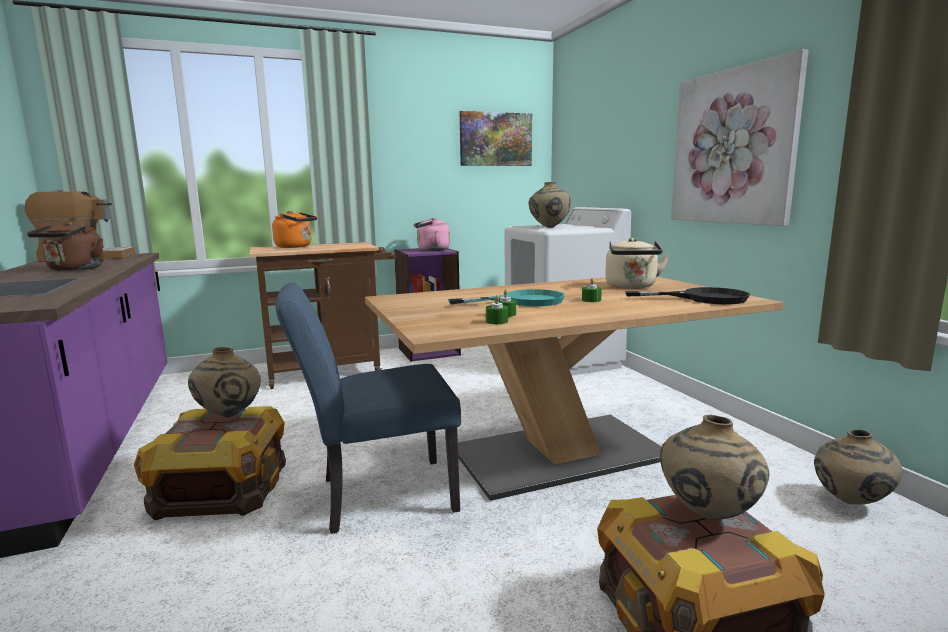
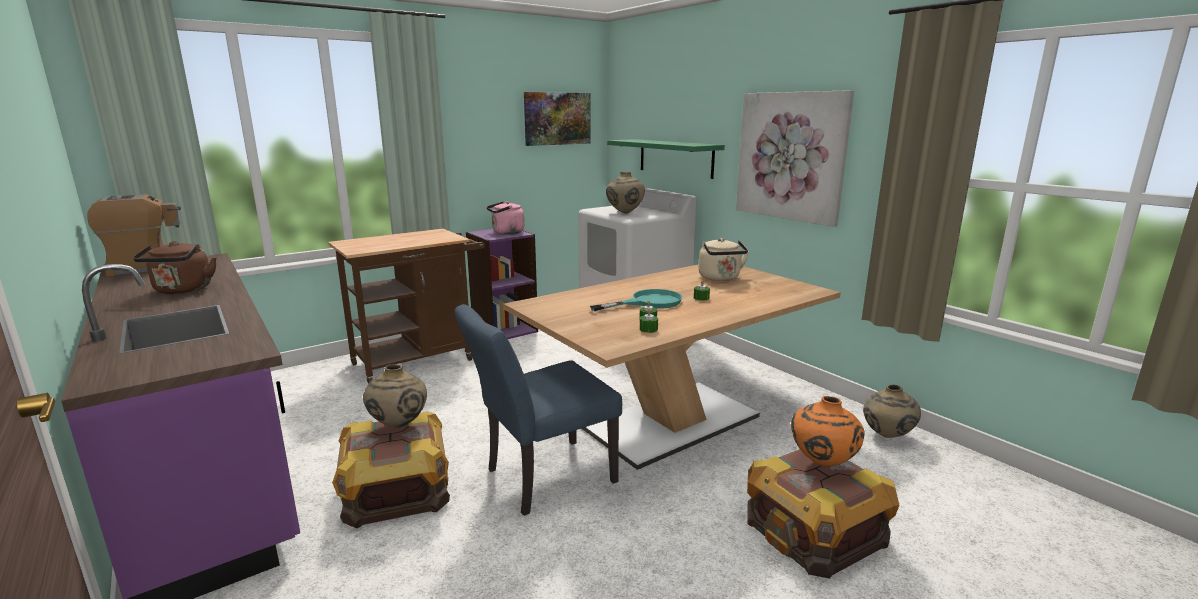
camera: 15 degrees left, 5 degrees up
(296, 247) = (380, 240): orange kettle -> none
(612, 170) = (675, 158): none -> green shelf
(703, 298) = (783, 291): black frying pan -> none
(707, 515) = (822, 463): beige vase -> orange vase

